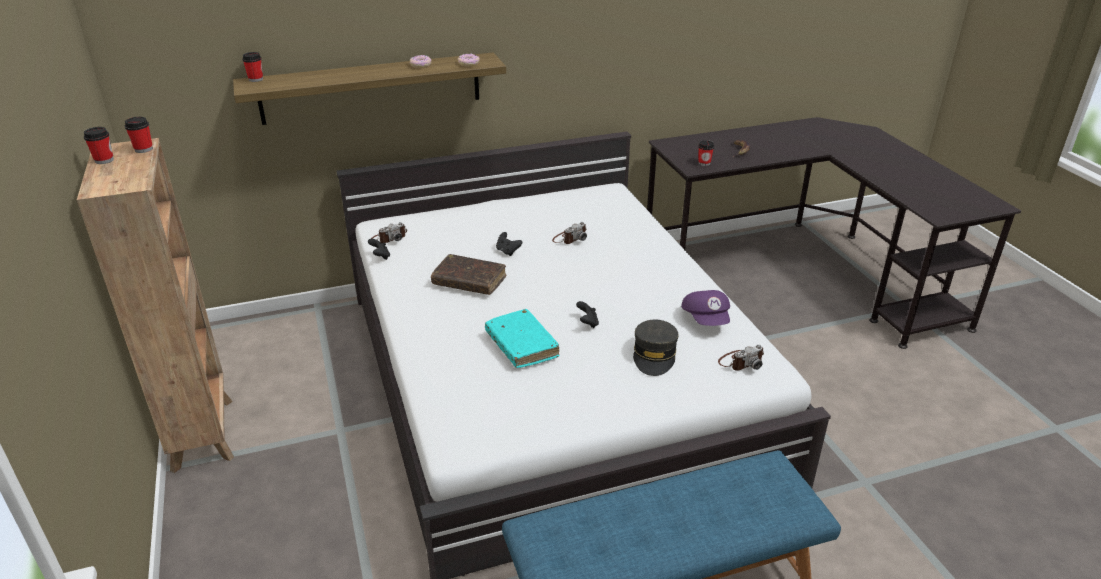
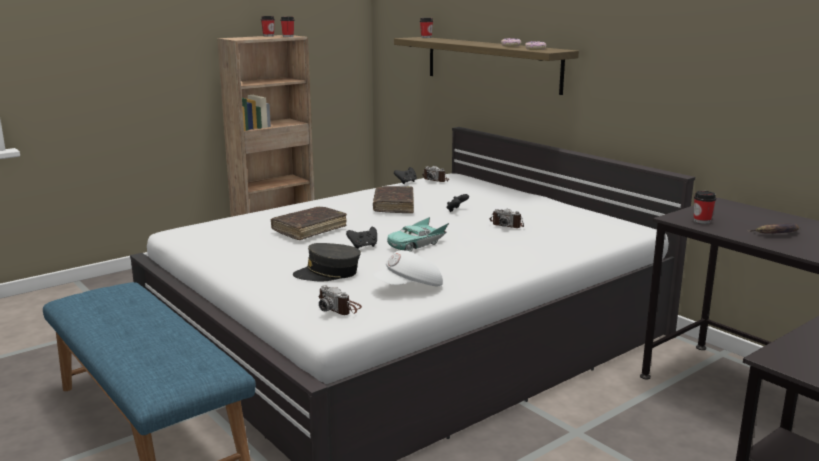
camera: 70 degrees right, 15 degrees down
(521, 345) = (309, 229): turquoise book -> brown book
(598, 293) = (417, 244): none -> turquoise toy car
(706, 319) = (409, 288): purple cap -> white cap

